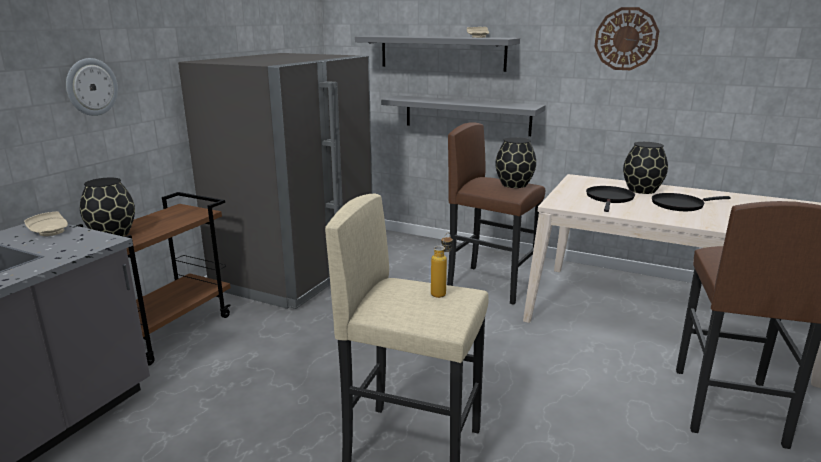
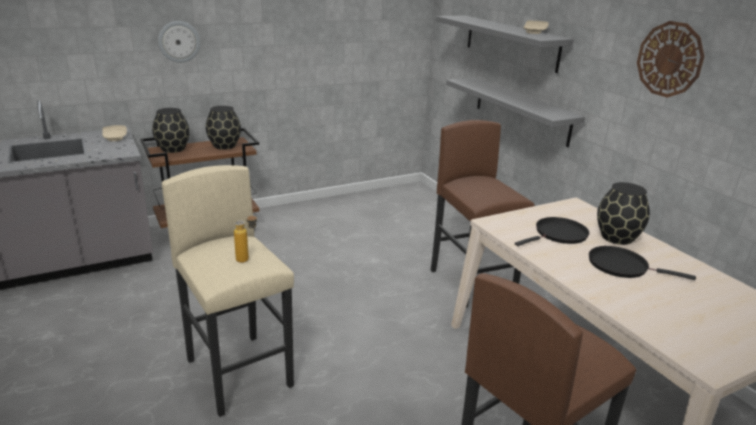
camera: 35 degrees right, 5 degrees up
(297, 272) = (336, 216): grey fridge -> none
(514, 184) = (494, 192): black vase -> black vase (225, 146)

